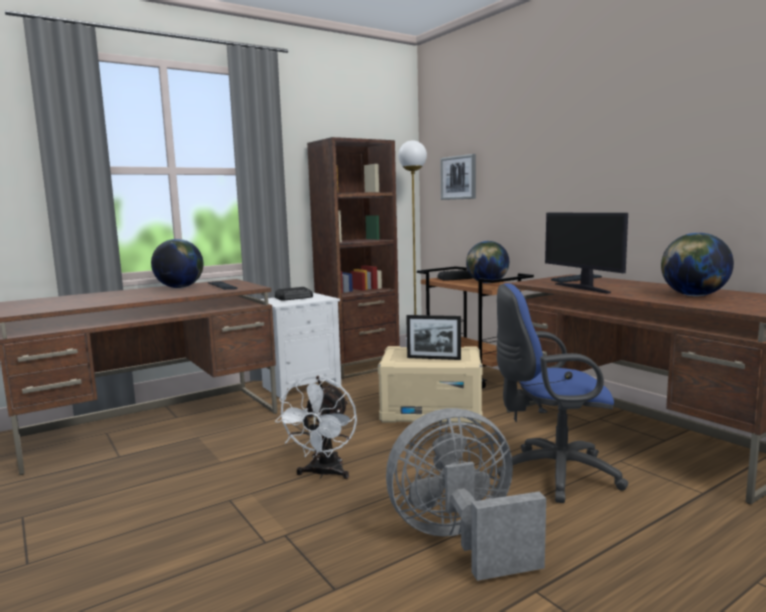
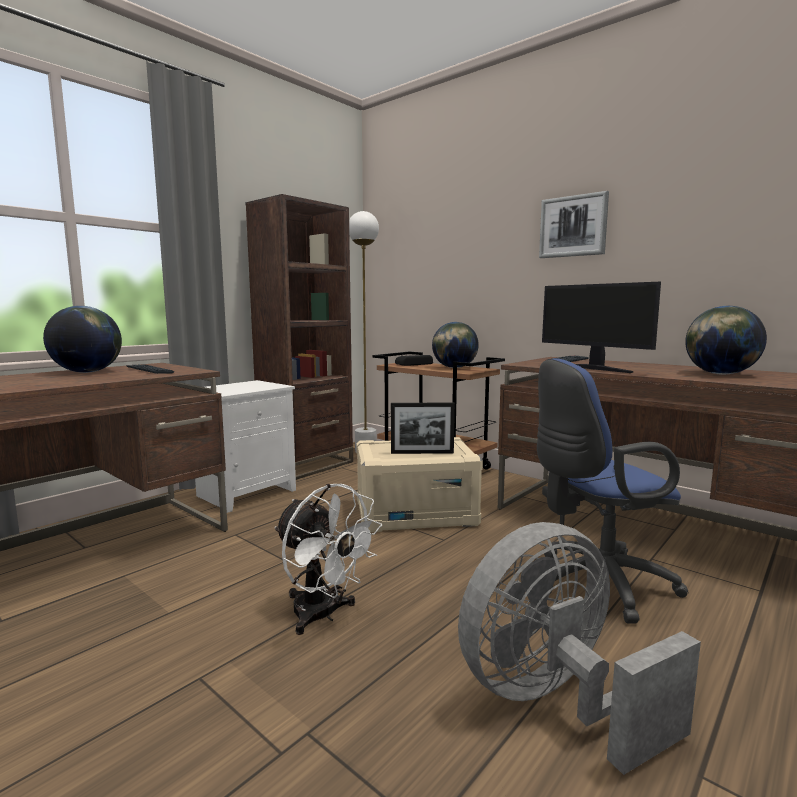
camera: 15 degrees left, 0 degrees up
(295, 298) = (237, 386): radio -> none
(323, 474) = (323, 615): white fan -> white fan turned 45 degrees counterclockwise
(458, 177) = (413, 255): picture -> picture (573, 226)

